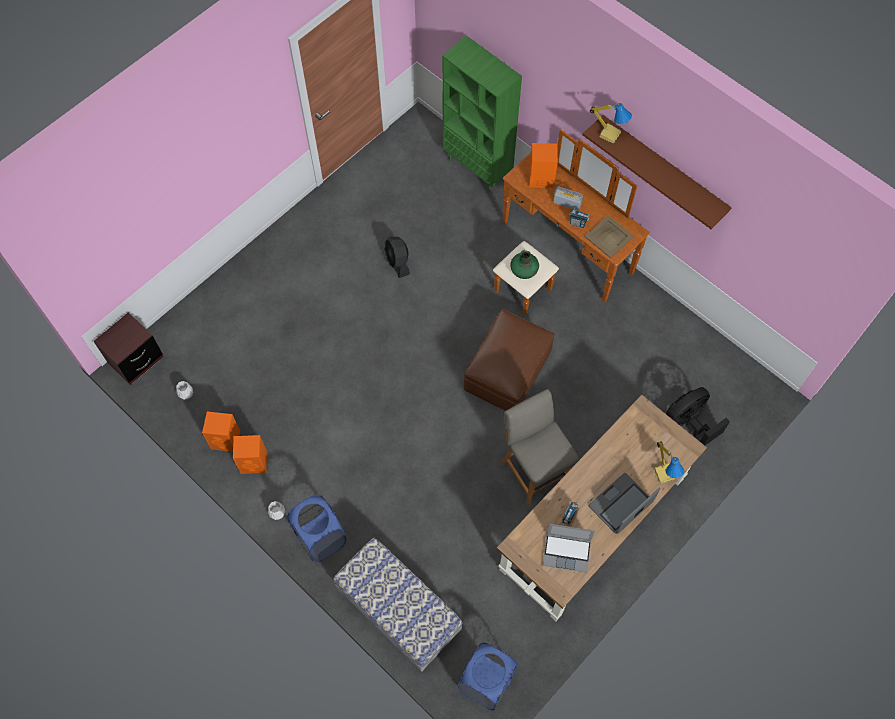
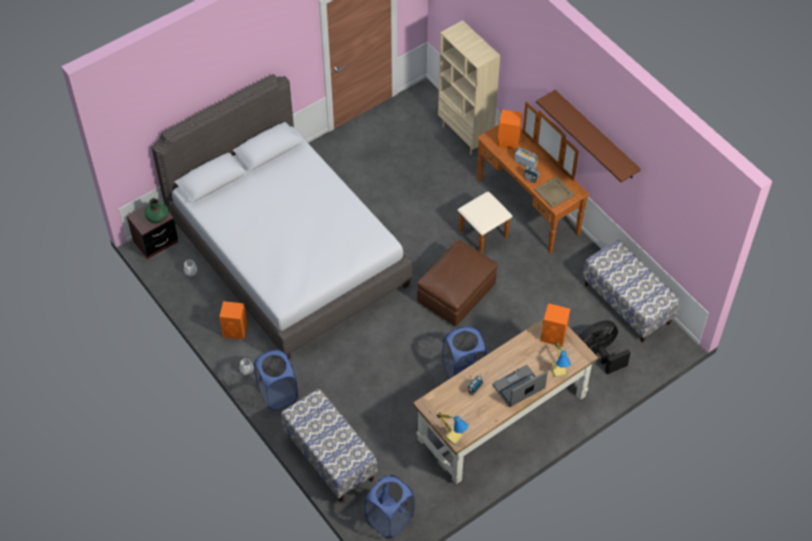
camera: 10 degrees right, 10 degrees down
(226, 440) = (216, 311): orange speaker -> orange speaker (554, 336)
(298, 350) = (287, 253): none -> grey bed
(397, 262) = (383, 198): black fan -> none
(478, 168) = (466, 135): green bookcase -> beige bookcase
(524, 271) = (482, 213): green vase -> green vase (158, 218)
(534, 468) = (463, 369): grey chair -> blue laundry basket
(567, 552) = (468, 414): laptop -> none
(610, 133) = (557, 103): table lamp -> table lamp (454, 436)
(706, 353) = (627, 304): none -> bench

